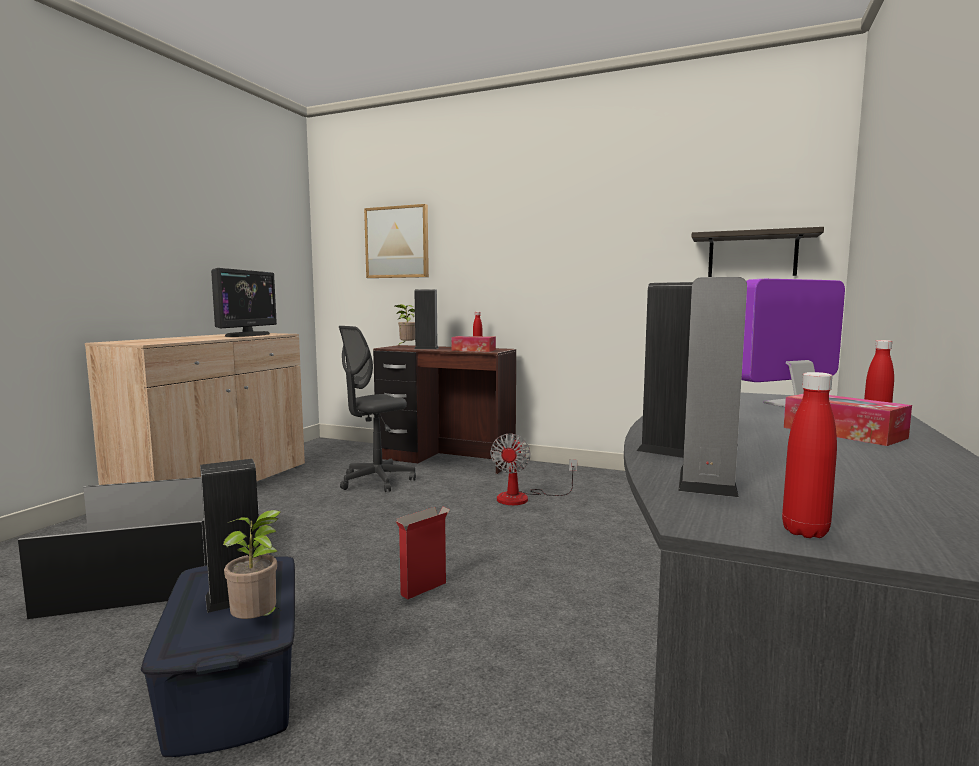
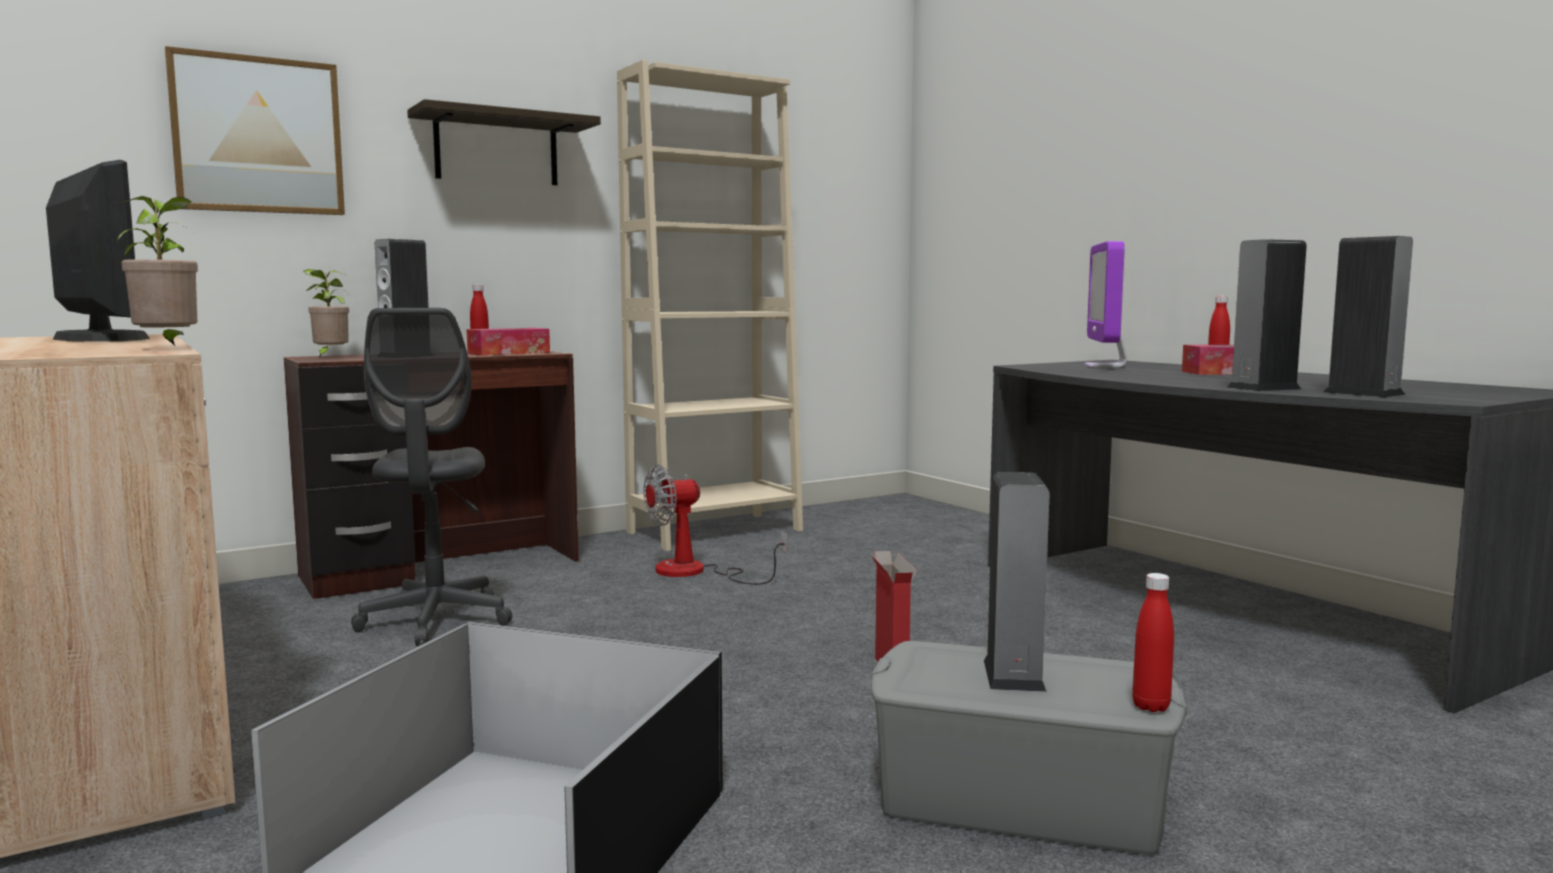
camera: 55 degrees left, 0 degrees up
(234, 683) = (1020, 800): blue storage box -> grey storage box
(258, 623) = (1101, 672): potted plant -> potted plant (168, 348)
(523, 498) = (696, 572): fan -> fan turned 105 degrees clockwise
(607, 479) = (714, 531): none -> beige bookcase
(752, 255) = (831, 213): shelf -> shelf (496, 150)
(805, 531) = (1482, 397): red bottle -> red bottle (1151, 706)

